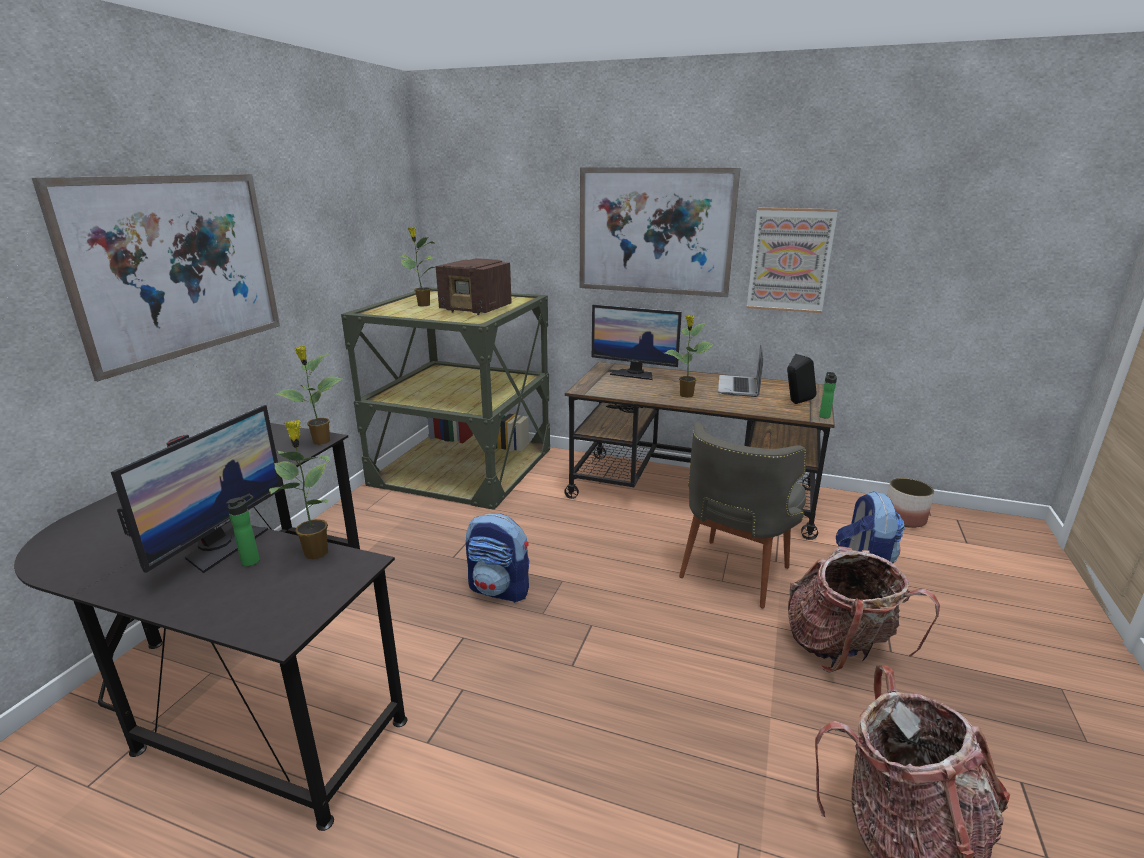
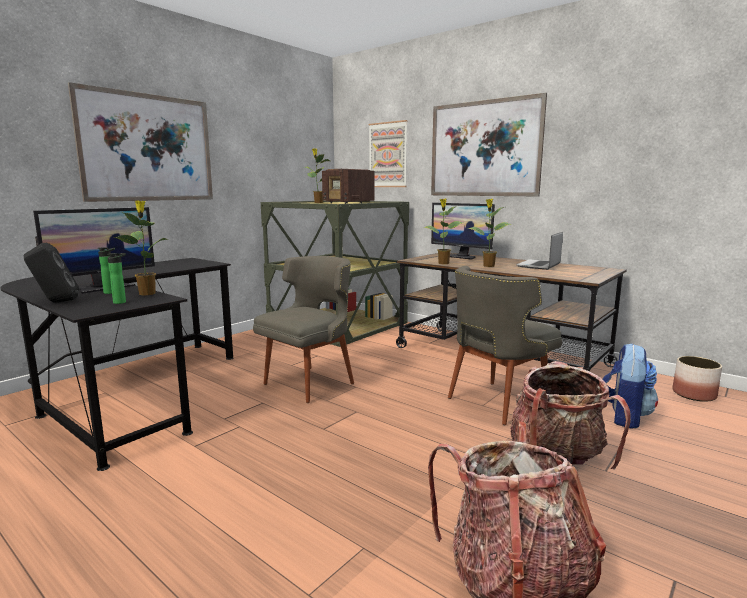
camera: 20 degrees right, 10 degrees down
(320, 442) = (211, 264): potted plant -> potted plant (443, 263)
(500, 589) = (308, 384): backpack -> grey chair
(790, 260) = (588, 163): picture -> picture (388, 155)
(796, 403) = (578, 274): black speaker -> black speaker (55, 302)
(824, 416) = (595, 279): bottle -> bottle (121, 302)

